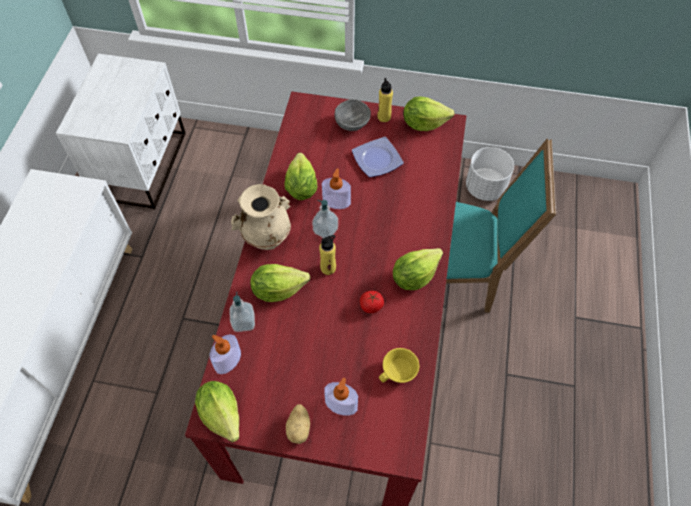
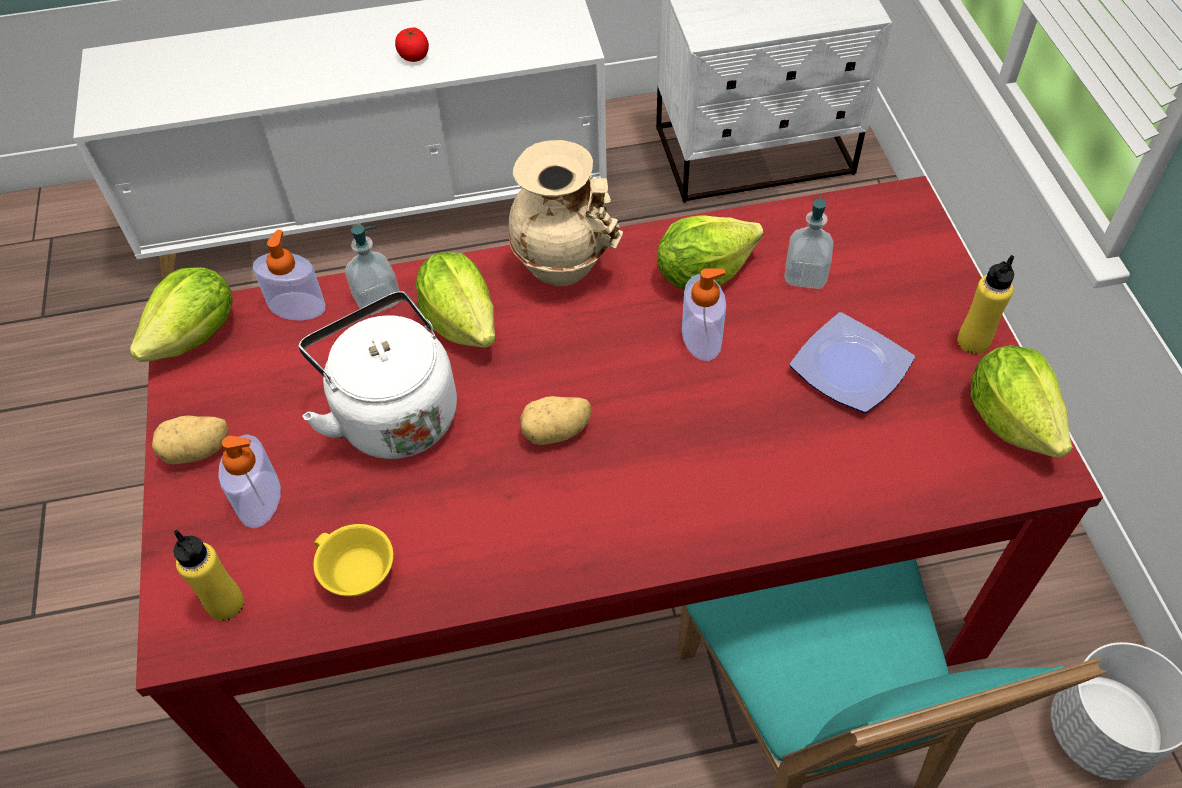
camera: 70 degrees right, 5 degrees down
(318, 334) = (393, 412): none -> white kettle
(325, 230) = (625, 344): soap dispenser -> soap dispenser (805, 275)
(328, 268) = (541, 378): yellow bottle -> yellow bottle (226, 604)
(352, 123) = (916, 294): grey bowl -> none
(360, 272) = (556, 432): none -> potato
(371, 306) = (487, 477): tomato -> tomato (414, 56)
(414, 276) = (590, 530): lettuce -> none

